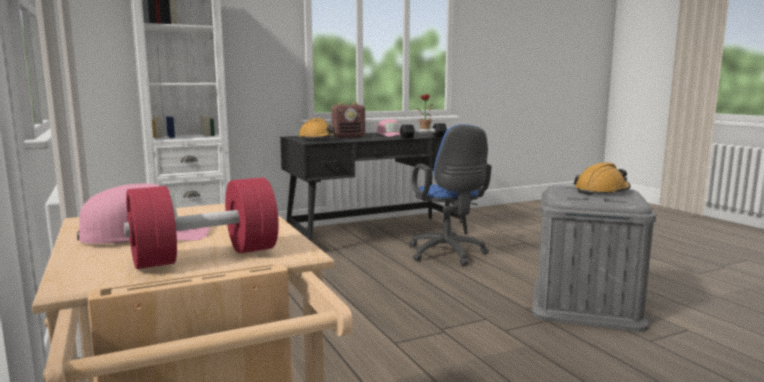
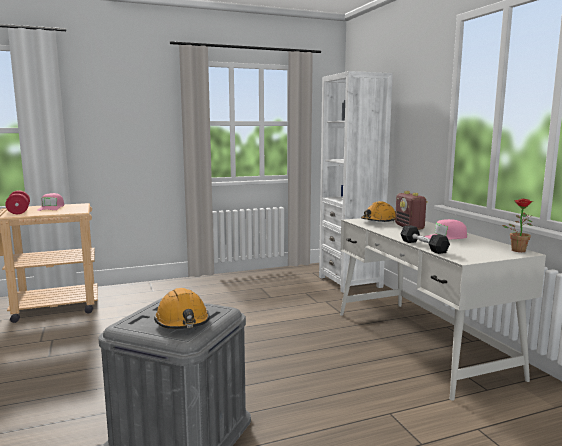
camera: 95 degrees right, 0 degrees up
(377, 234) = (420, 343): black desk -> white desk
(448, 255) = (351, 376): blue office chair -> none

